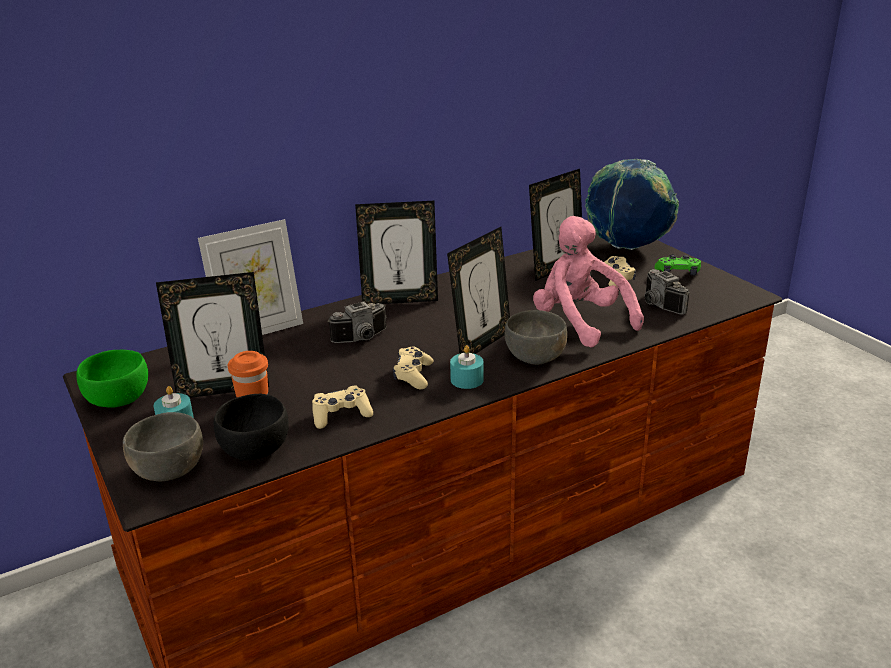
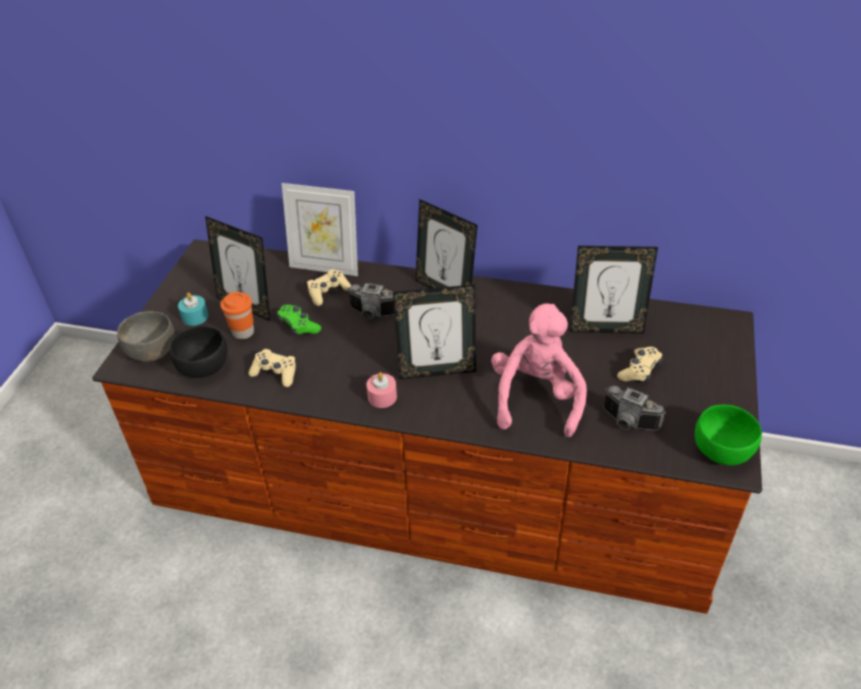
camera: 45 degrees right, 15 degrees up
(119, 398) = (193, 278): green bowl -> green bowl (723, 450)
(413, 375) = (357, 369): beige game controller -> beige game controller (328, 292)
(467, 380) = (382, 397): turquoise candle -> pink candle
(535, 357) = (455, 408): grey bowl -> none
(627, 247) = (708, 341): globe -> none
(658, 305) = (627, 423): camera -> camera turned 75 degrees counterclockwise
(677, 273) = (704, 399): green game controller -> green game controller (298, 326)

